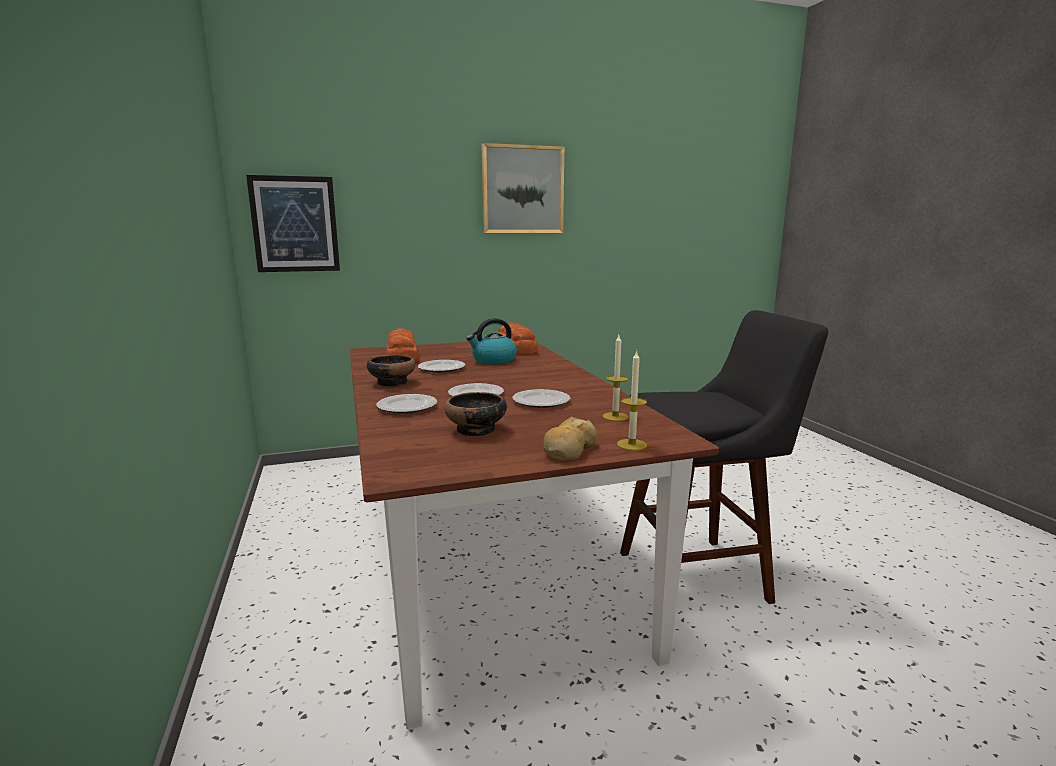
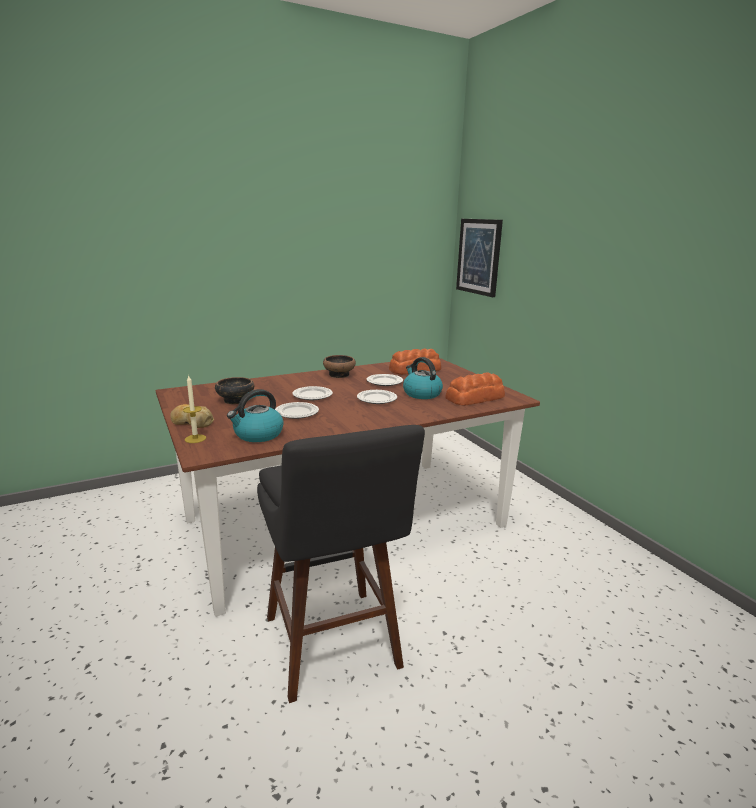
camera: 80 degrees right, 5 degrees up
(407, 407) = (283, 383): plate -> plate (376, 399)
(522, 190) = (651, 234): picture -> none
(615, 416) = (258, 435): candle -> kettle

